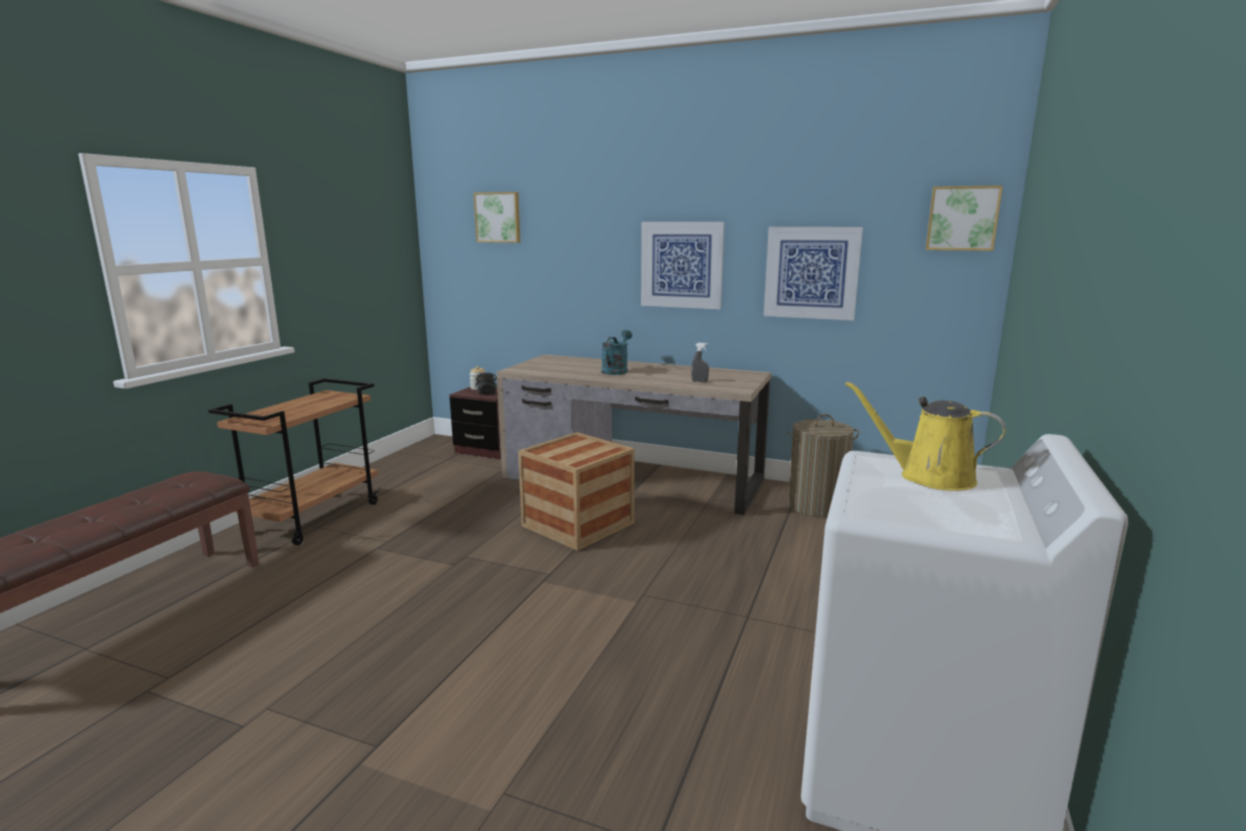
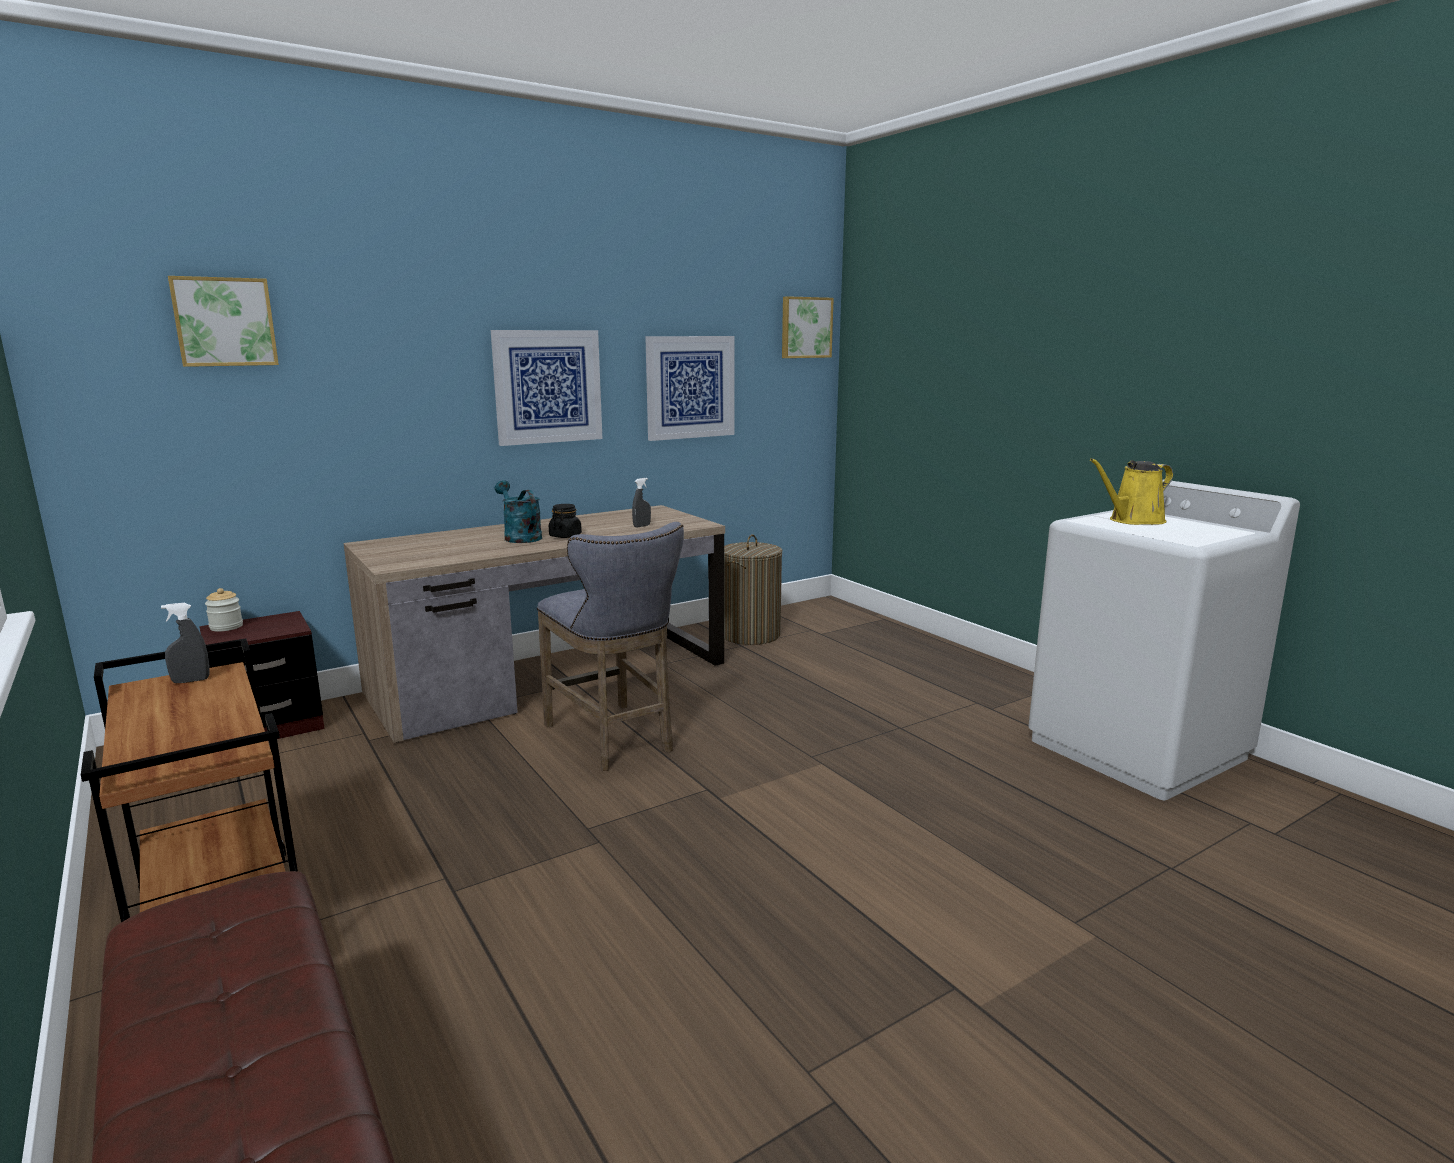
camera: 55 degrees left, 0 degrees up
(339, 396) = (191, 681): none -> grey spray bottle
(487, 393) = (268, 628): black jar -> black jar (565, 536)
(577, 524) = (613, 740): crate -> grey stool

